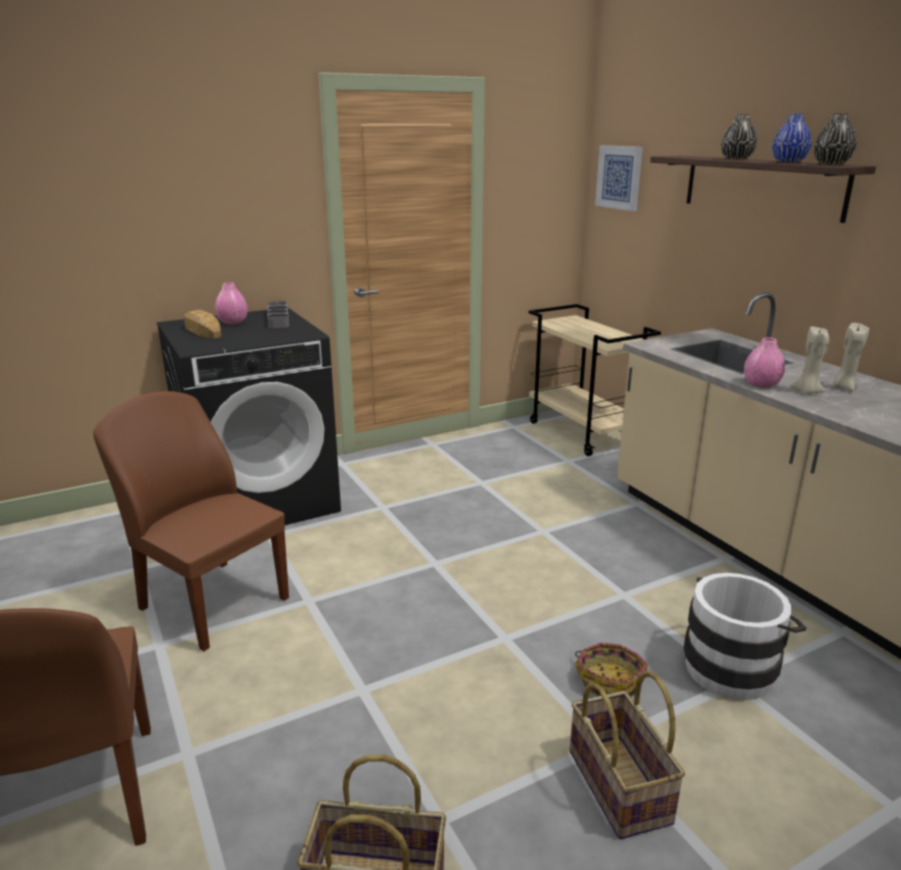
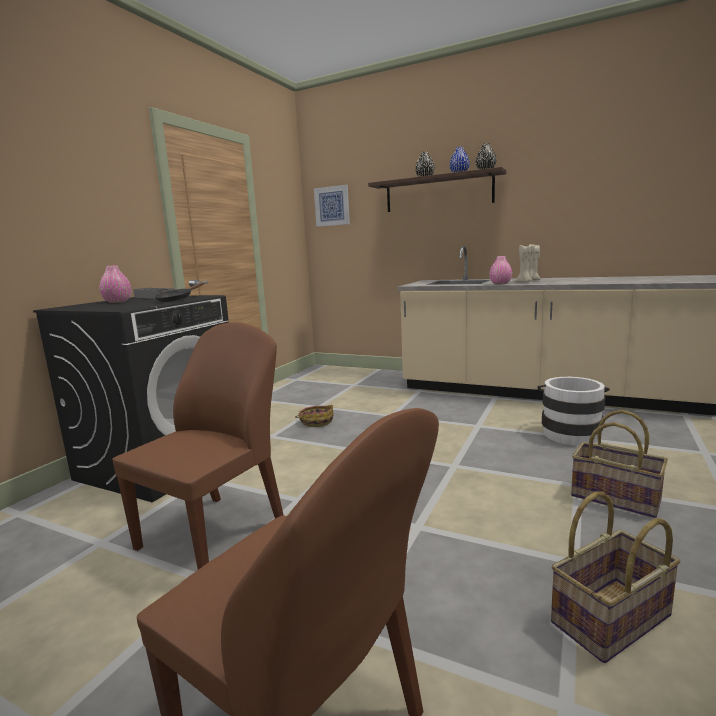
camera: 35 degrees left, 10 degrees down
(203, 331) = (101, 306): bread -> none
(212, 602) = (215, 533): brown chair -> brown chair turned 120 degrees clockwise
(271, 336) = (177, 299): none -> black frying pan
(583, 433) = (342, 372): beige cart -> none
(609, 680) = (533, 460): basket -> basket (316, 421)

